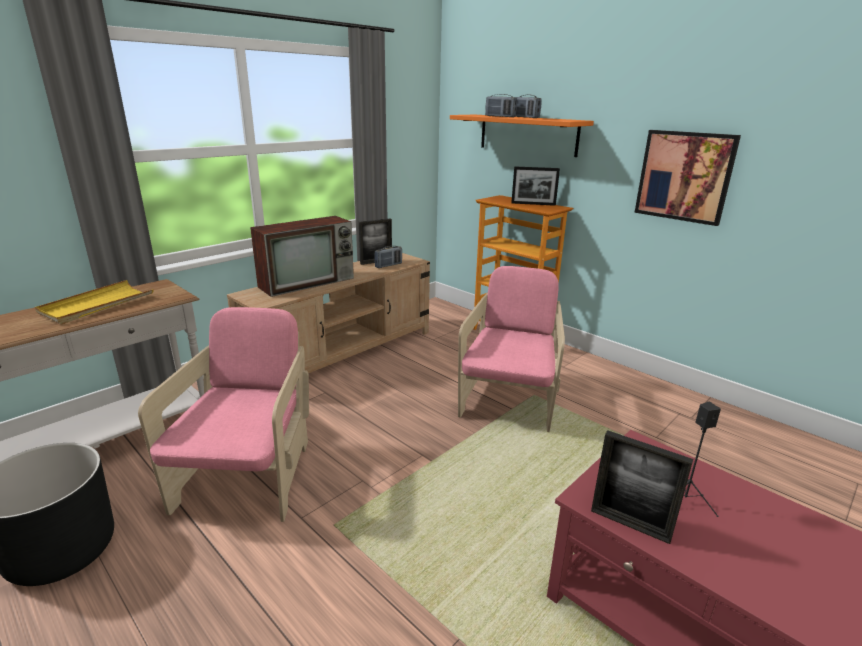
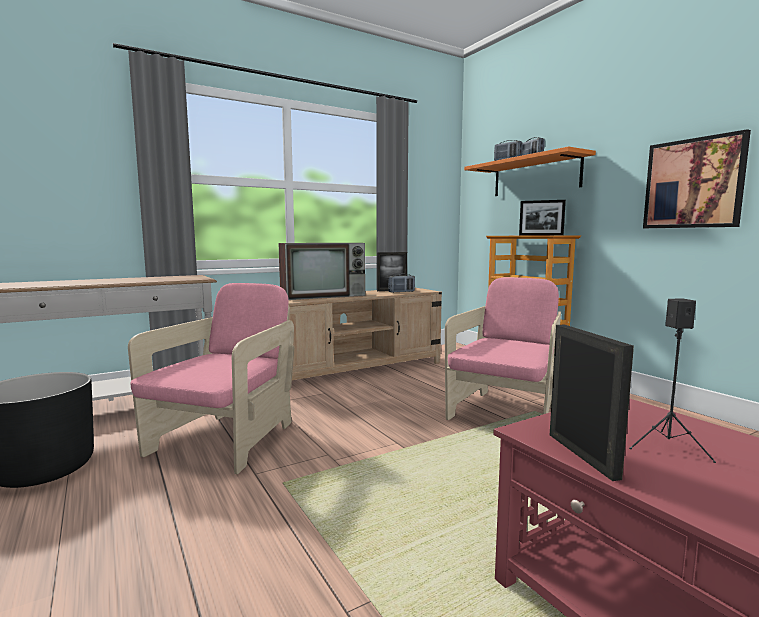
camera: 15 degrees right, 15 degrees down
(97, 305) = (137, 279): yellow tray -> none
(630, 524) = (582, 455): picture frame -> picture frame turned 150 degrees counterclockwise

